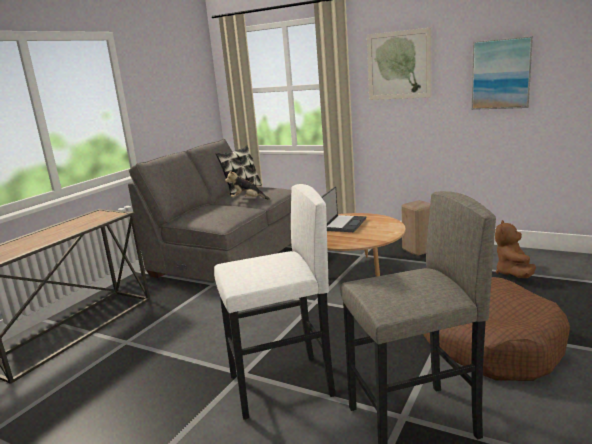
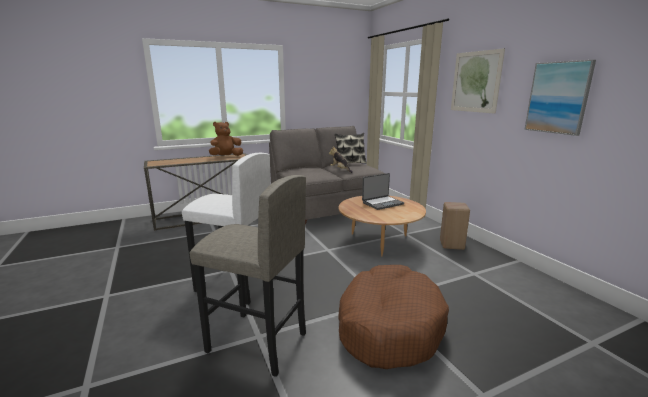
camera: 35 degrees right, 0 degrees up
(513, 273) = (501, 291): brown plush toy -> brown plush toy (226, 156)

